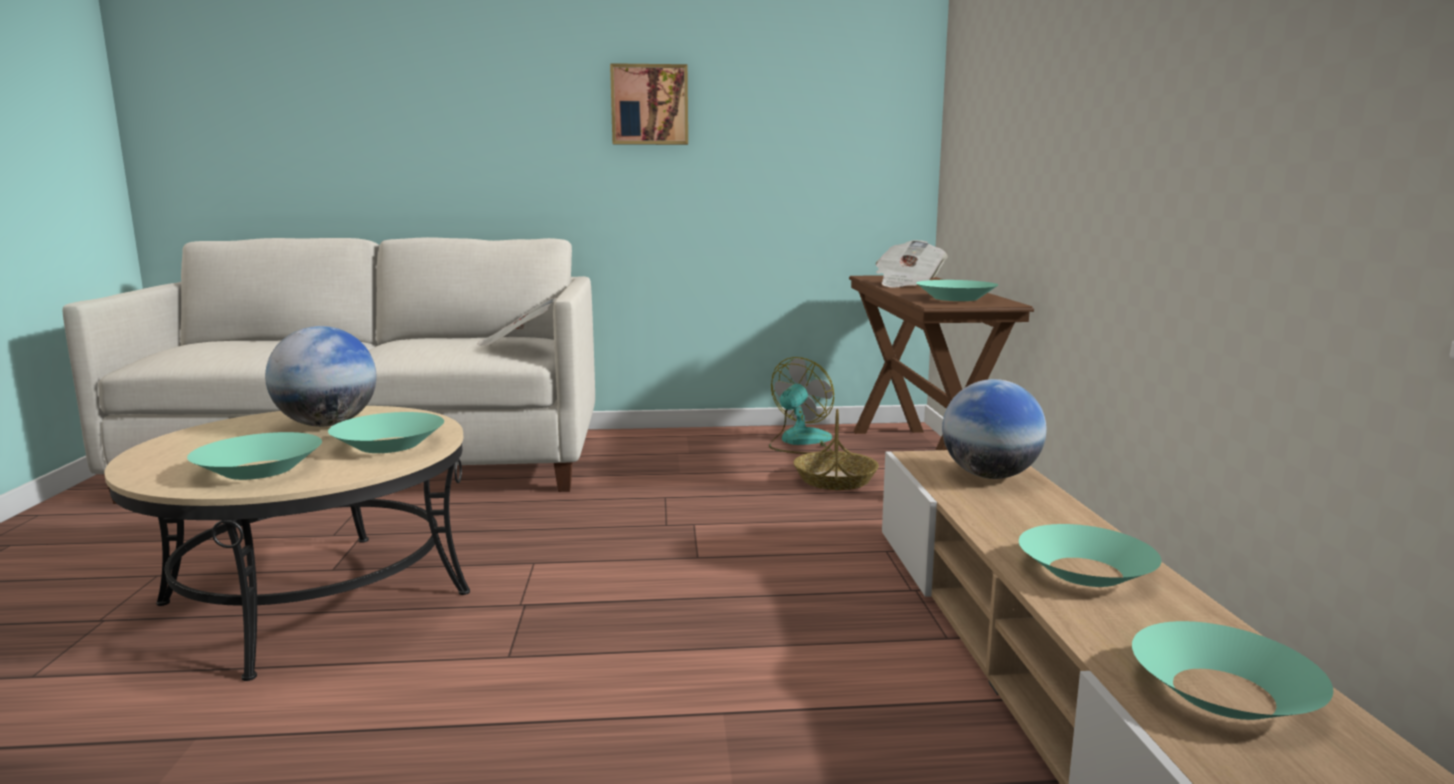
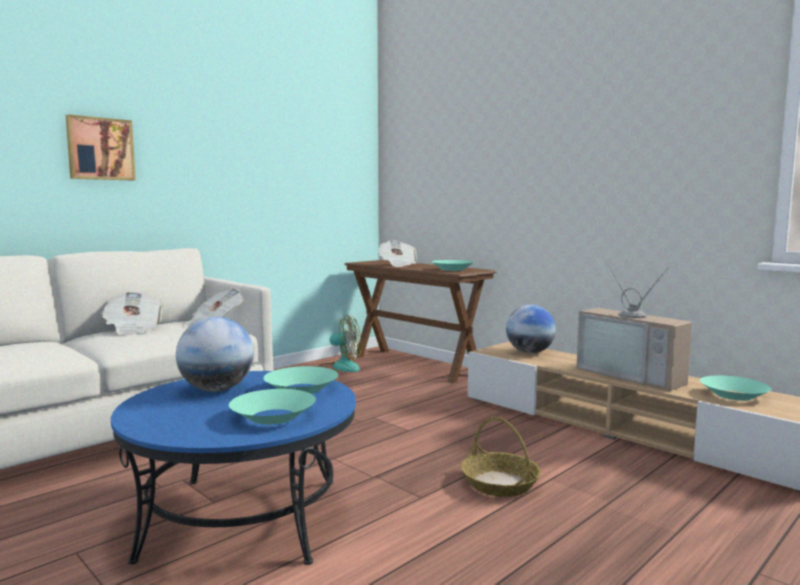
camera: 40 degrees left, 5 degrees down
(316, 597) = (243, 517): beige coffee table -> blue coffee table
(433, 338) = (133, 329): none -> newspaper
(649, 105) = (228, 155): picture -> picture (100, 149)
(799, 442) = (339, 367): fan -> fan turned 105 degrees clockwise
(835, 480) = (396, 381): basket -> basket (500, 483)
(1086, 572) = (634, 375): turquoise bowl -> television

